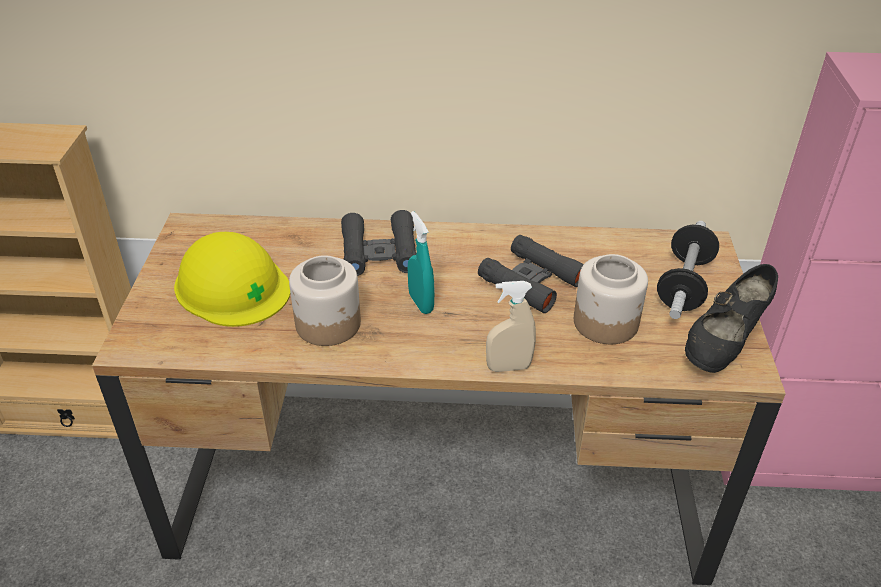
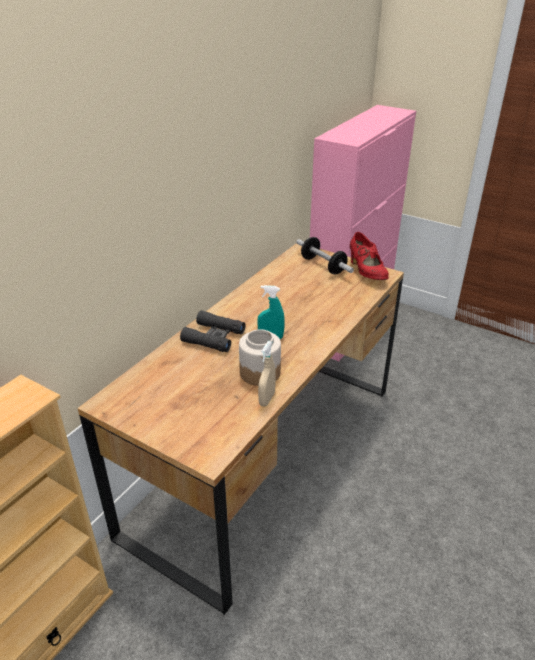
camera: 60 degrees left, 5 degrees down
(232, 286) = (191, 399): yellow hard hat -> none
(508, 367) = (339, 328): beige spray bottle -> beige spray bottle (267, 399)
(531, 281) = (284, 301): black binoculars -> none
(606, 322) = (331, 293): jar -> none
(723, 343) = (366, 272): black shoe -> red shoe

